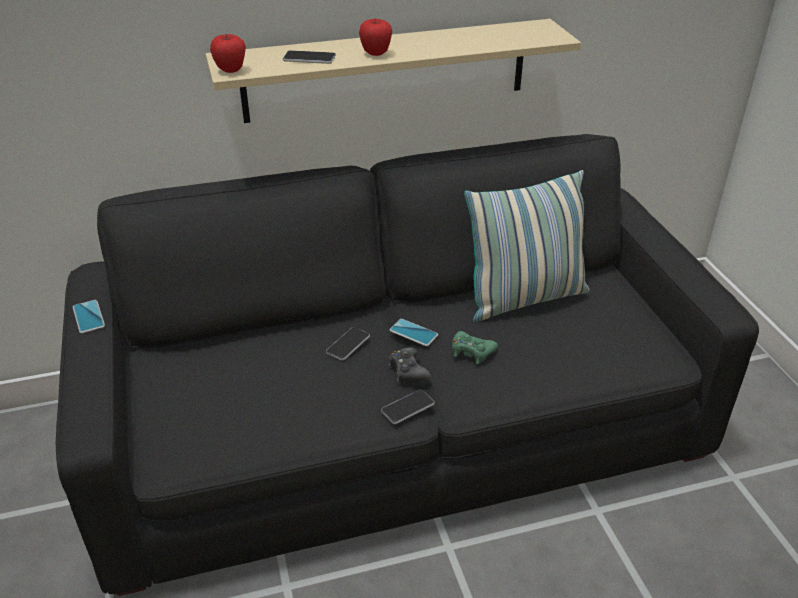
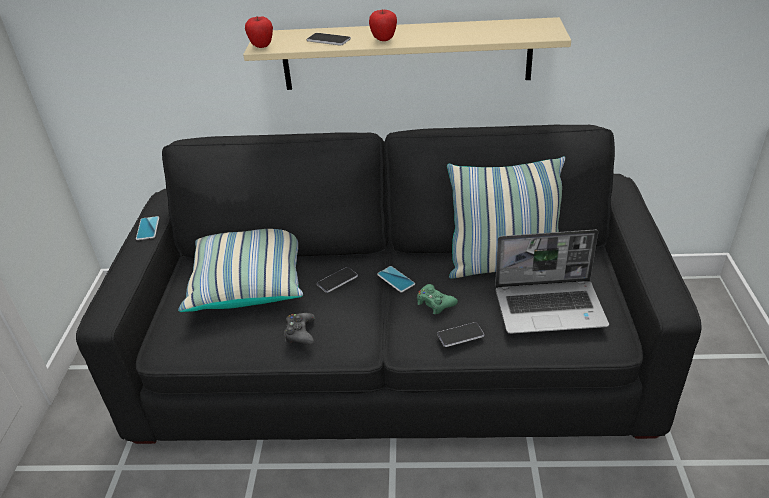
camera: 20 degrees right, 0 degrees up
(238, 364) = (248, 282): none -> pillow
(407, 407) = (361, 340): phone -> phone (460, 335)
(408, 370) = (376, 310): black game controller -> black game controller (300, 333)
(595, 336) = (550, 307): none -> laptop

